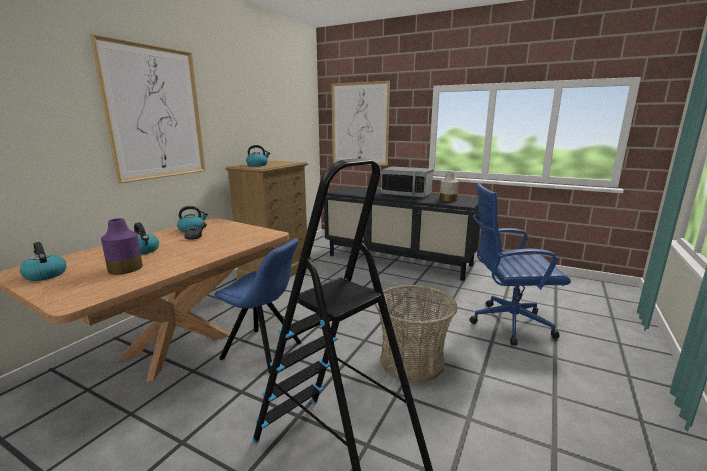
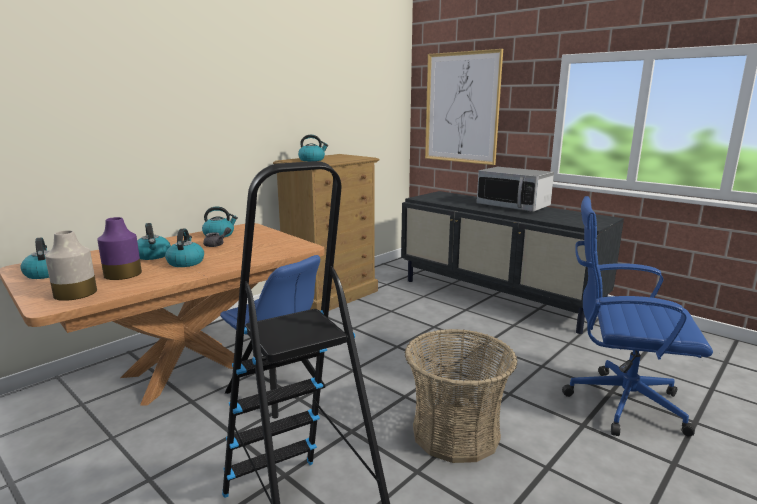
camera: 15 degrees right, 0 degrees up
(155, 113) = (189, 97): picture -> none
(178, 253) = (185, 262): none -> kettle
(448, 200) = (568, 217): beige vase -> beige vase (75, 293)

